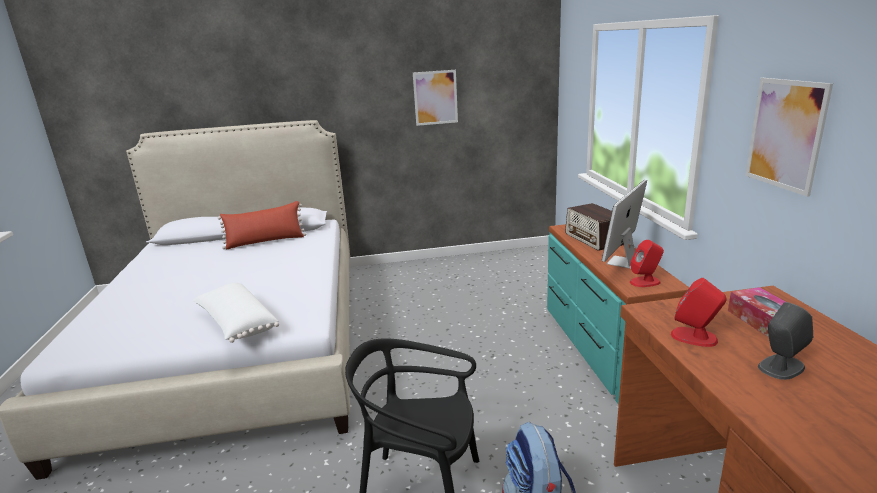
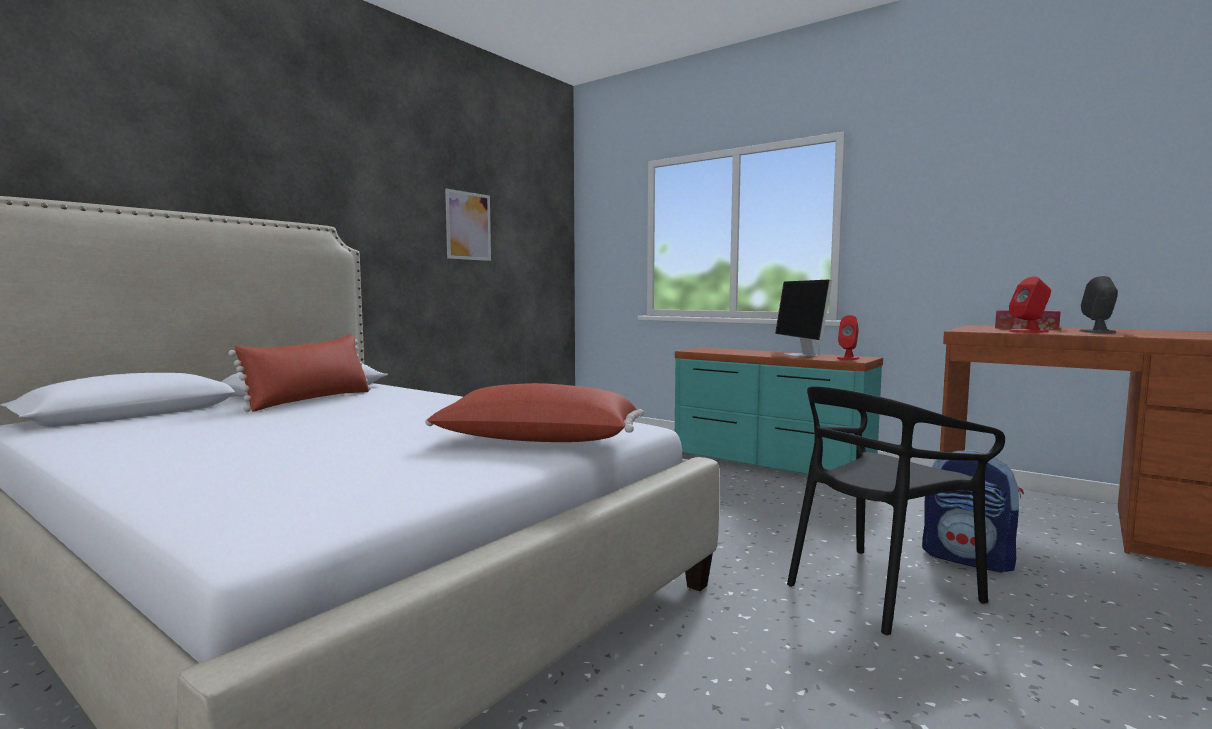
camera: 45 degrees left, 15 degrees down
(236, 324) = (537, 442): white pillow -> red pillow
(594, 239) = (737, 351): radio -> none
(785, 134) = (947, 207): picture -> none

